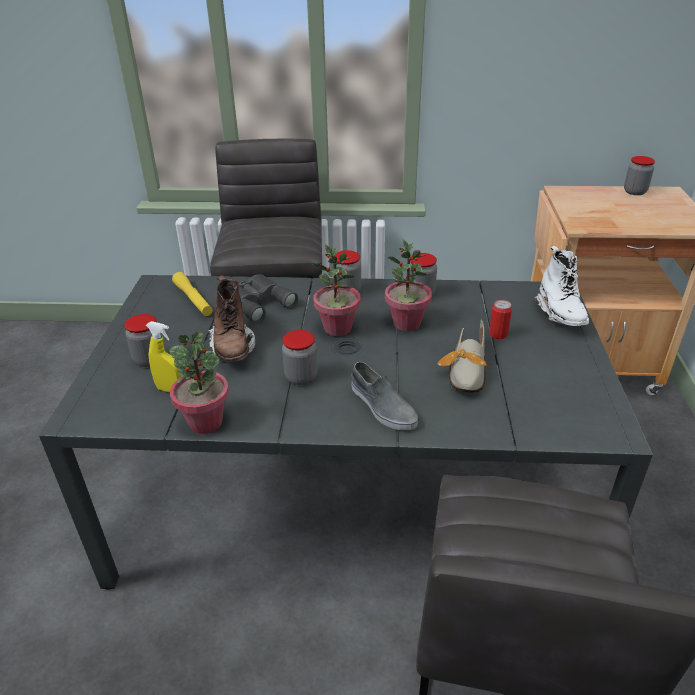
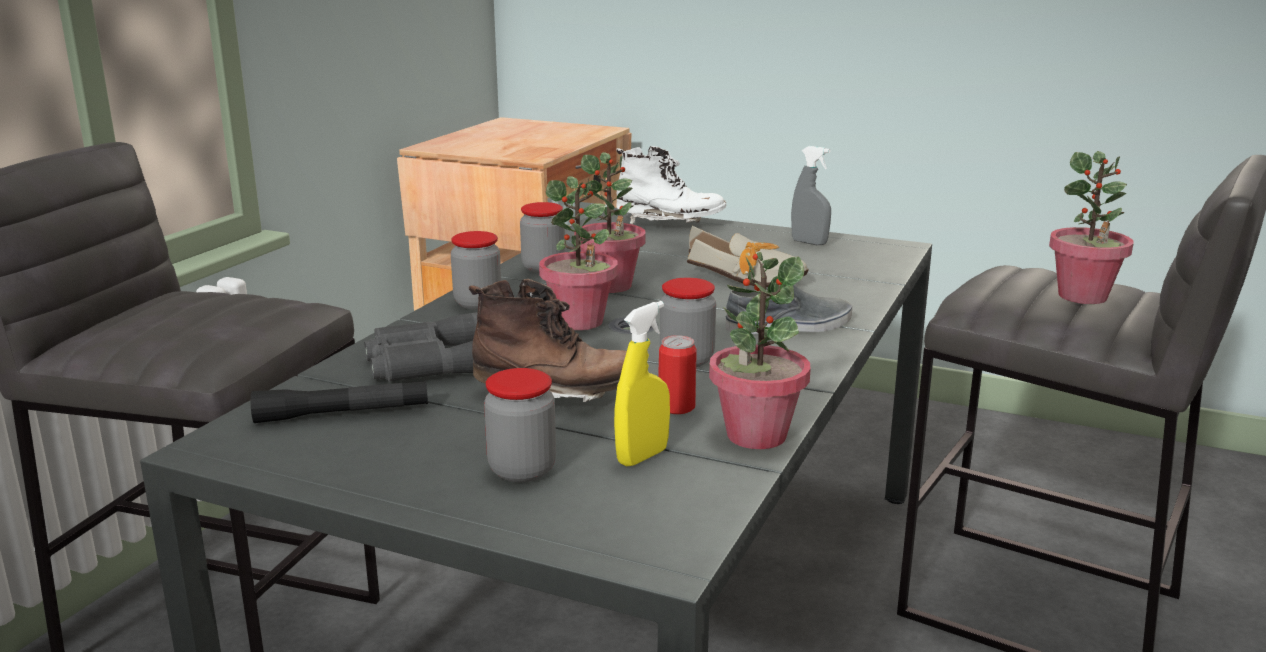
camera: 70 degrees left, 15 degrees down
(193, 300) = (342, 414): yellow flashlight -> black flashlight
(498, 334) = (683, 252): can -> can (676, 407)
(520, 557) = (1083, 296): none -> potted plant
(578, 385) = (809, 242): none -> grey spray bottle
(634, 192) = (485, 128): jar -> none

